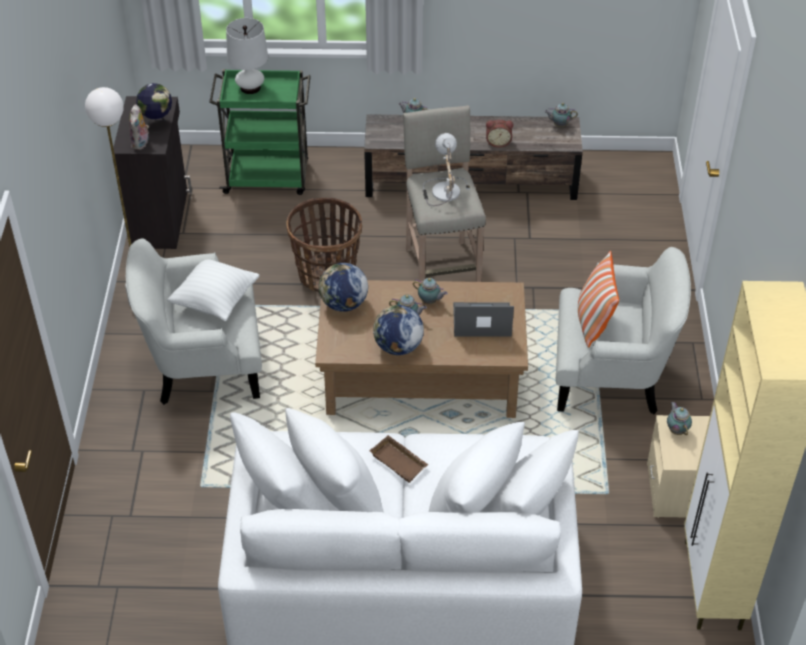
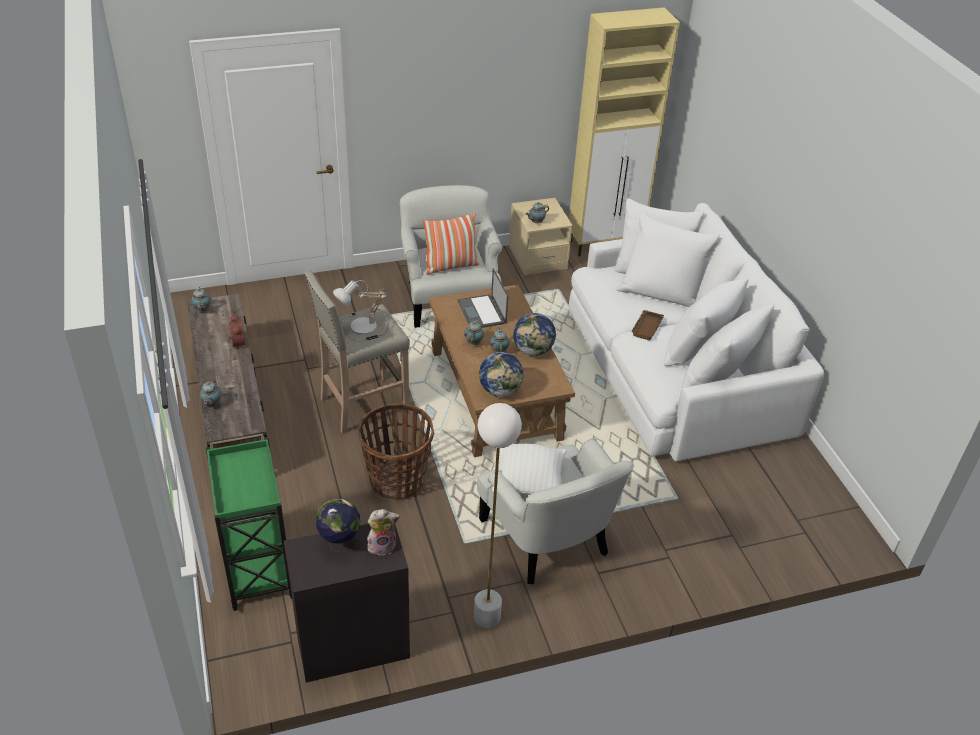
camera: 110 degrees left, 5 degrees down
(250, 87) = (238, 491): white table lamp -> none

